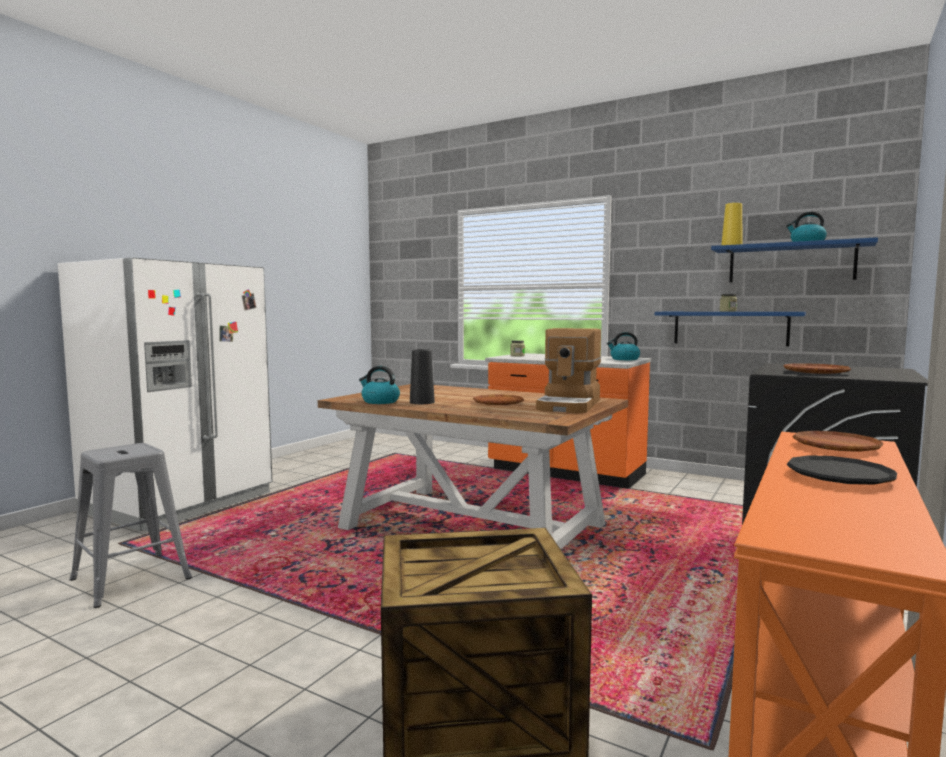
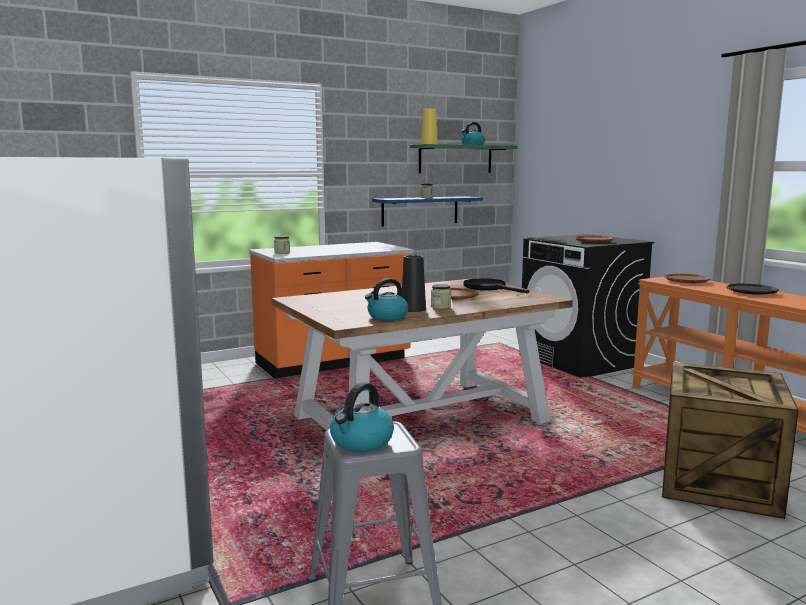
camera: 60 degrees left, 5 degrees up
(444, 405) = (440, 307): none -> jar
(570, 405) = (489, 288): coffee machine -> black frying pan
(624, 359) = (377, 245): kettle -> kettle (361, 442)
(790, 263) = (455, 159): blue shelf -> green shelf

